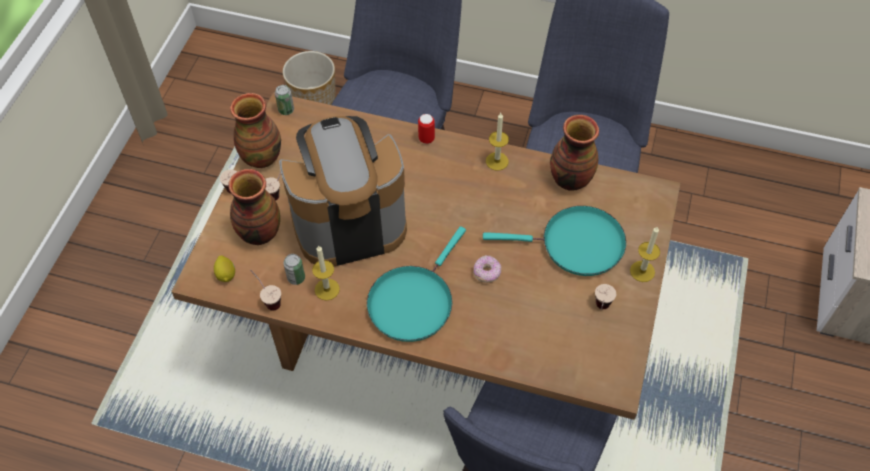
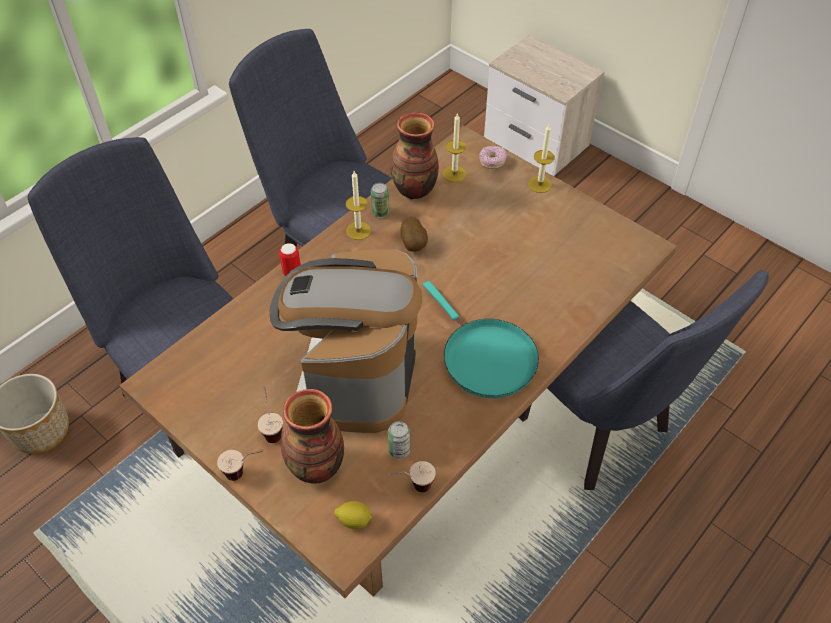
camera: 65 degrees left, 5 degrees down
(261, 157) = (208, 428): vase -> none
(286, 110) = (158, 380): can -> can (380, 212)
(327, 289) = (430, 426): candle -> candle (454, 174)
(487, 273) = (483, 288): donut -> donut (492, 161)
(506, 205) = (414, 244): none -> potato
(576, 244) = (488, 214): turquoise frying pan -> none
(600, 310) = (565, 226): cup -> none

